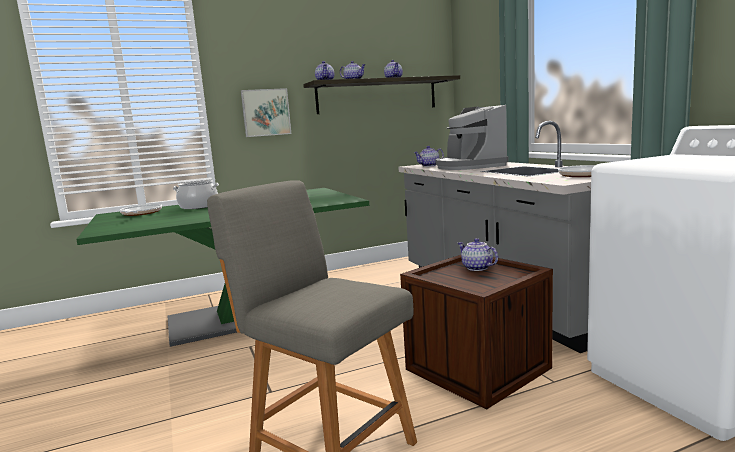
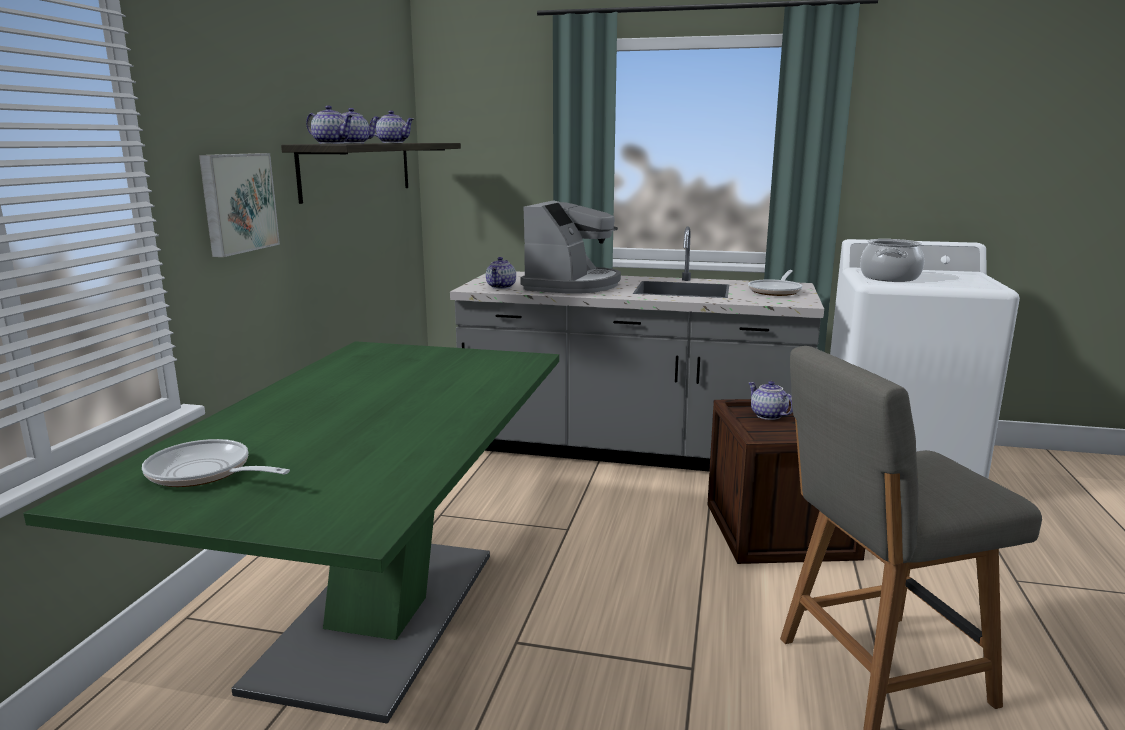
camera: 55 degrees left, 5 degrees up
(199, 206) = (278, 424): cooking pot -> cooking pot (889, 277)
(469, 166) = (572, 285): coffee machine -> coffee machine turned 90 degrees counterclockwise
(476, 268) = (767, 415): teapot -> teapot turned 60 degrees clockwise

